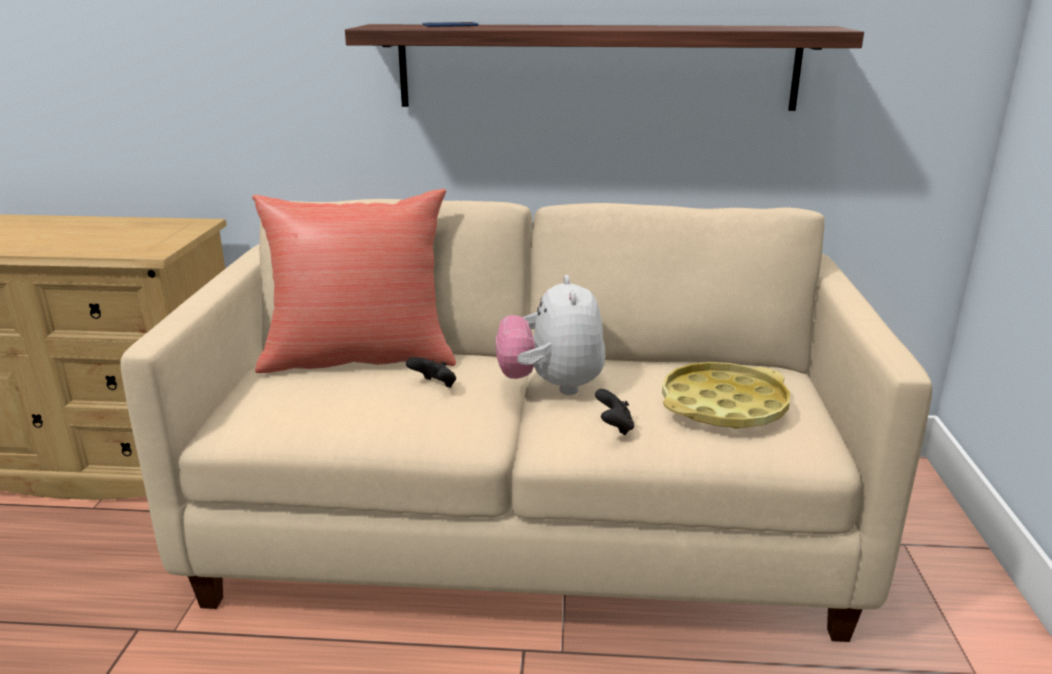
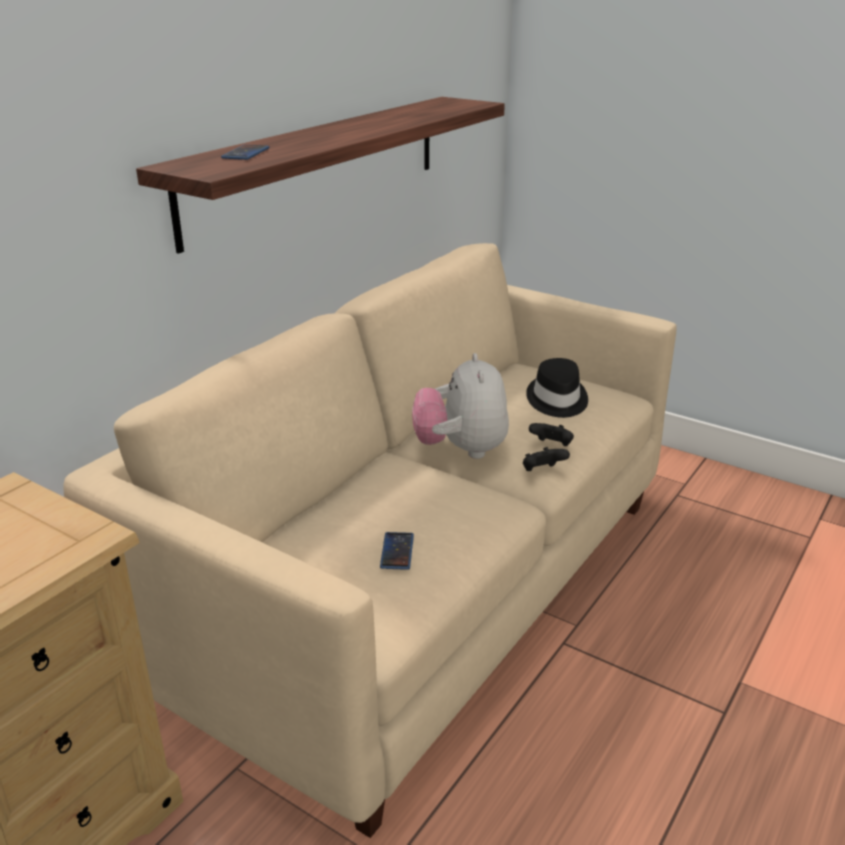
camera: 60 degrees left, 5 degrees up
(336, 399) = (397, 551): none -> phone
(359, 358) = (313, 521): red pillow -> none
(434, 386) = (419, 497): black game controller -> black game controller (542, 471)
(551, 386) = (461, 450): plush toy -> plush toy turned 60 degrees clockwise
(723, 405) = (556, 400): yellow tray -> black hat

